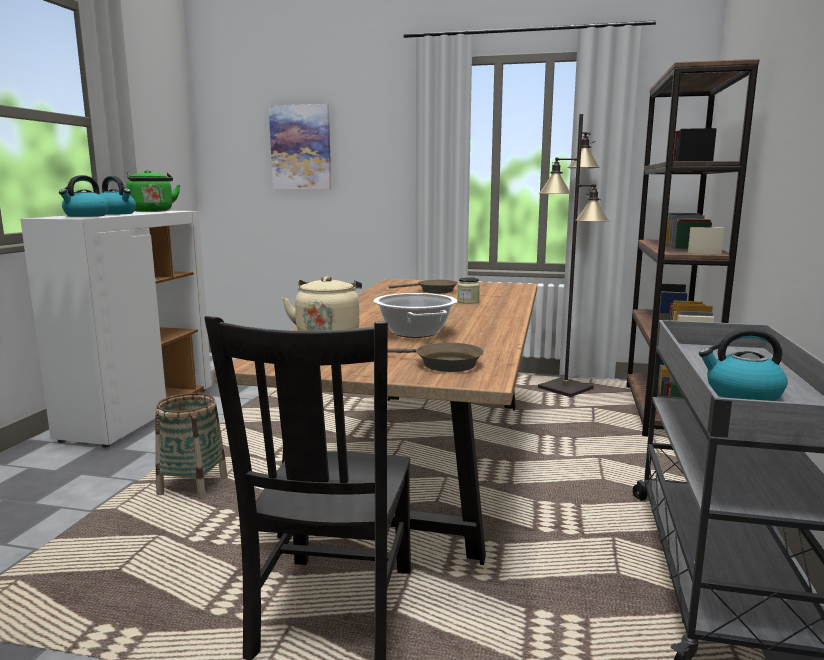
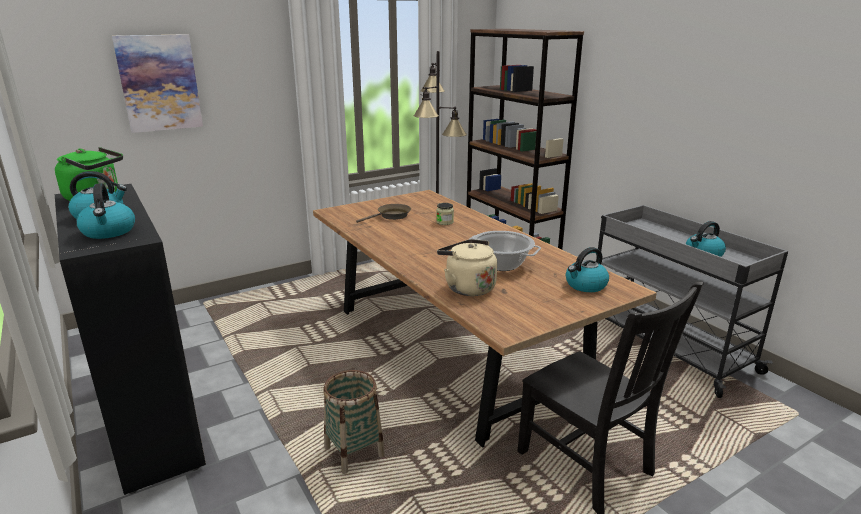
camera: 45 degrees left, 10 degrees up
(140, 413) = (149, 423): white cabinet -> black cabinet
(443, 364) = (585, 285): brown frying pan -> kettle

